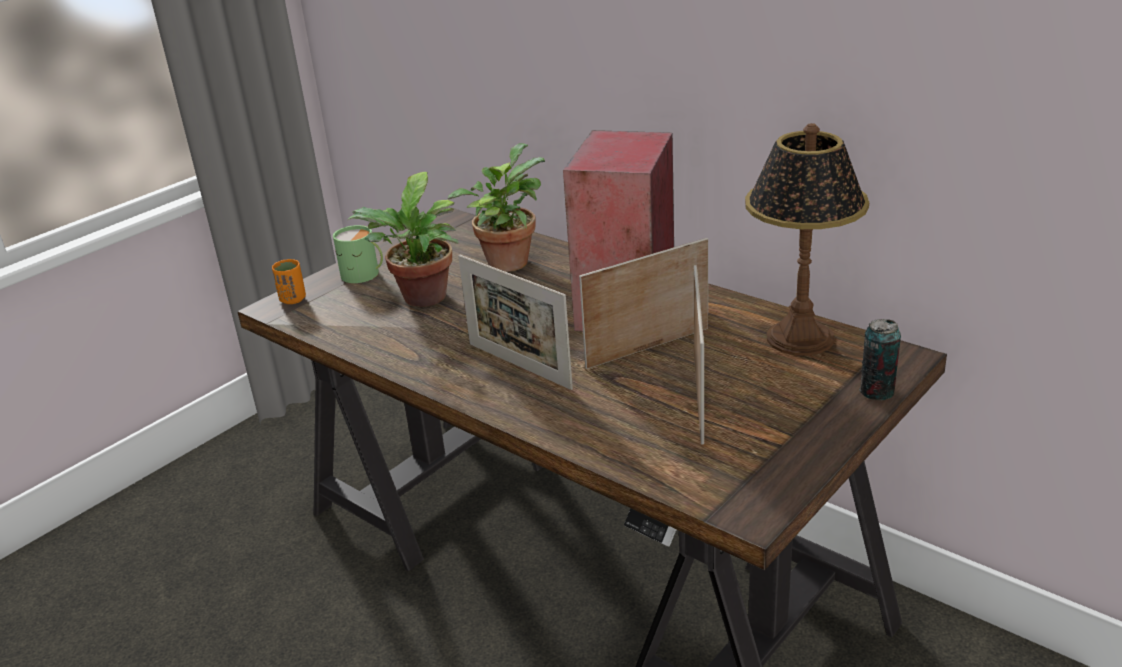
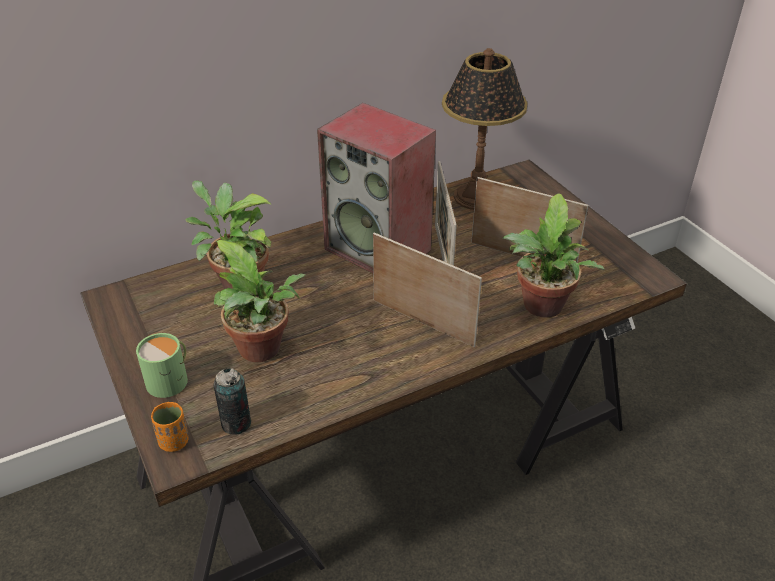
camera: 70 degrees left, 10 degrees up
(519, 366) = (422, 323): picture frame -> picture frame turned 120 degrees counterclockwise
(602, 435) = (542, 309): none -> potted plant
(877, 391) = (554, 194): can -> can (236, 423)

